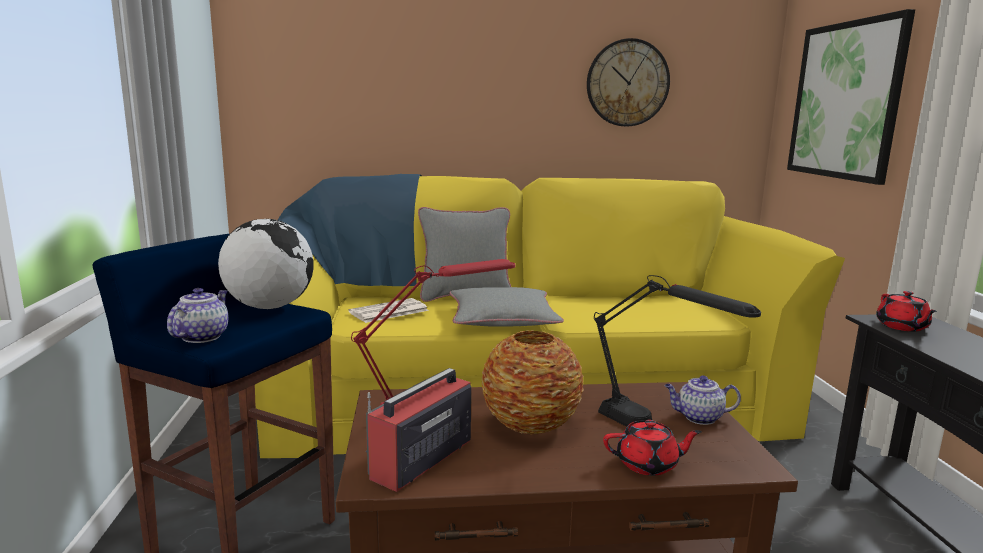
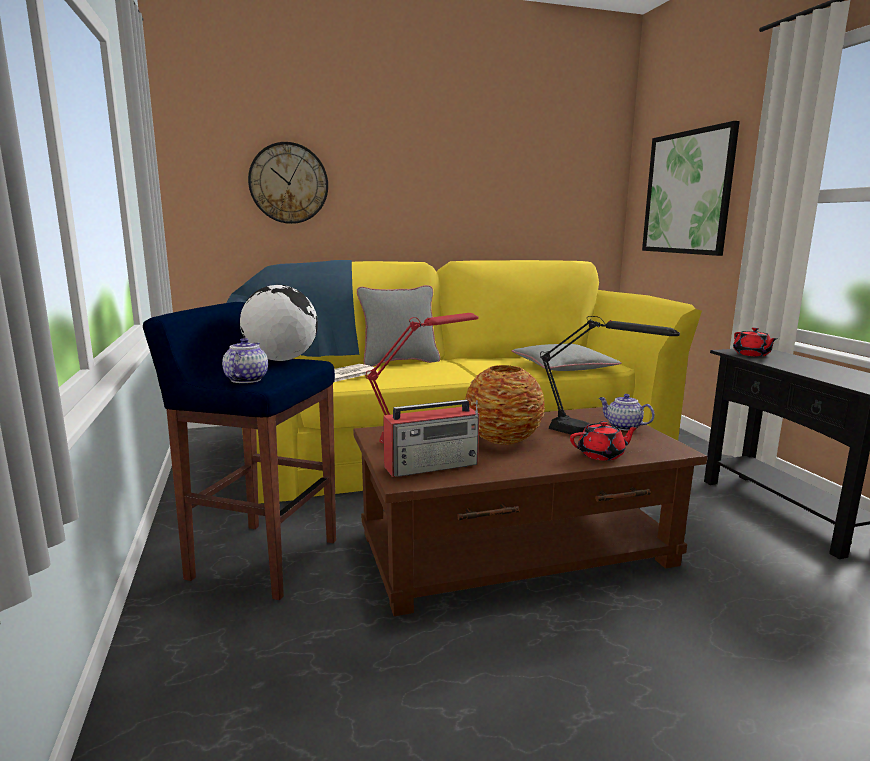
camera: 10 degrees left, 0 degrees up
(420, 459) = (433, 465): radio -> radio turned 135 degrees counterclockwise
(502, 318) = (442, 374): grey pillow -> grey pillow (563, 366)
(627, 83) = (514, 182): wall clock -> wall clock (288, 183)
(698, 417) = (622, 426): teapot -> teapot turned 45 degrees clockwise

